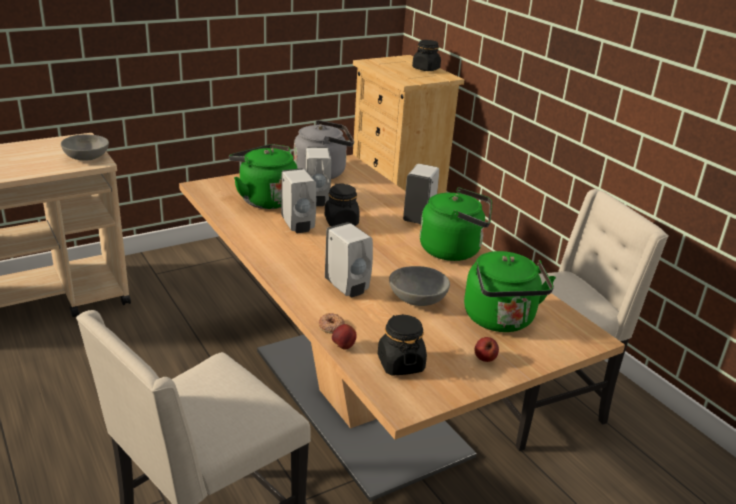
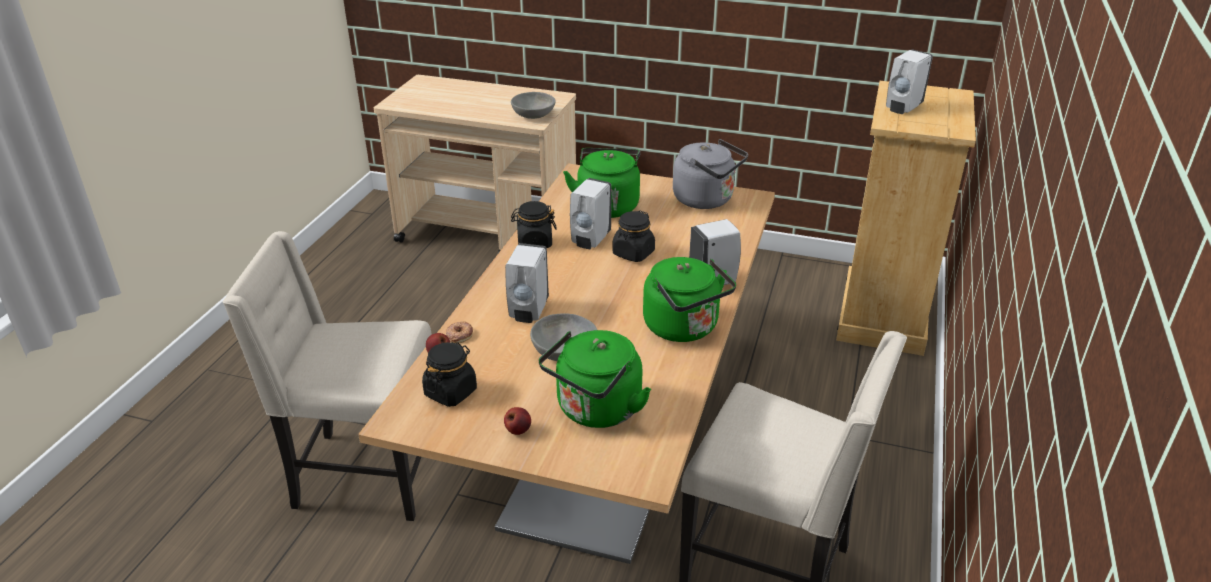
camera: 50 degrees right, 5 degrees up
(317, 200) = (650, 224): white soap dispenser -> white soap dispenser (903, 108)
(425, 69) = (950, 114): black jar -> black jar (534, 242)

